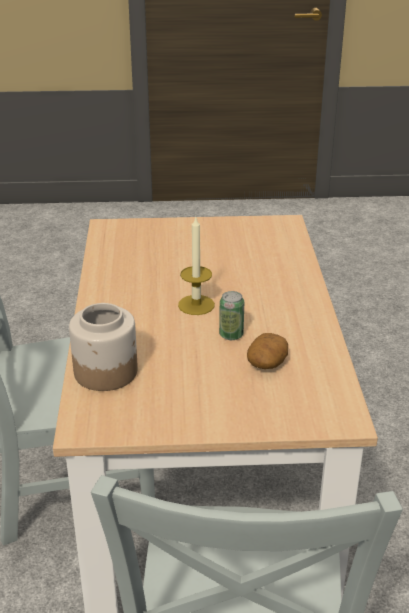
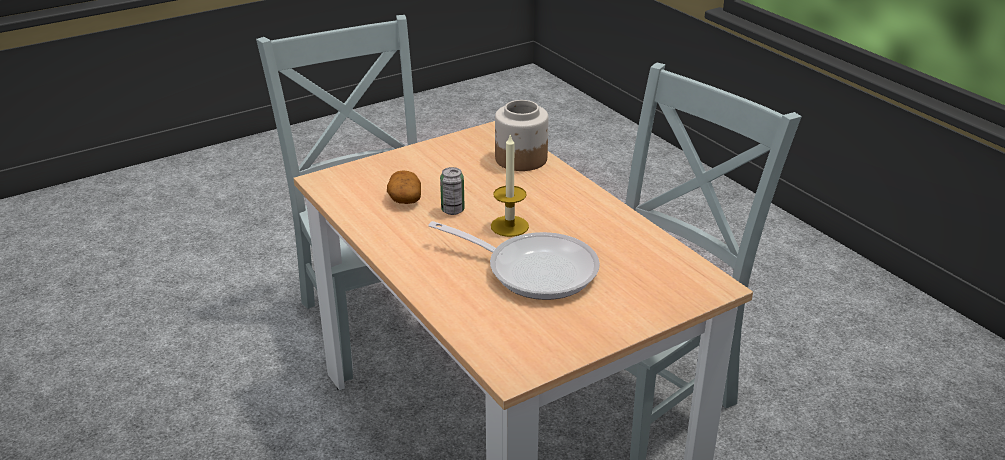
camera: 150 degrees right, 0 degrees up
(214, 268) = (533, 269): none -> frying pan

